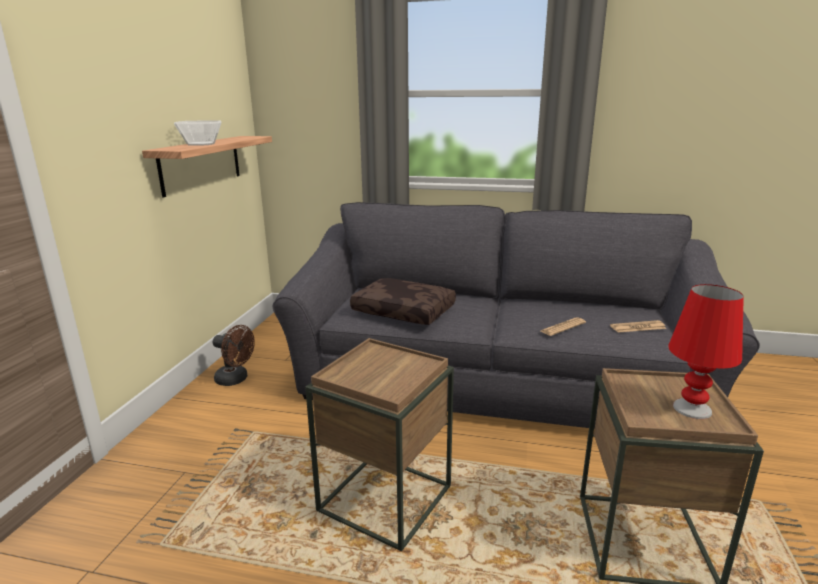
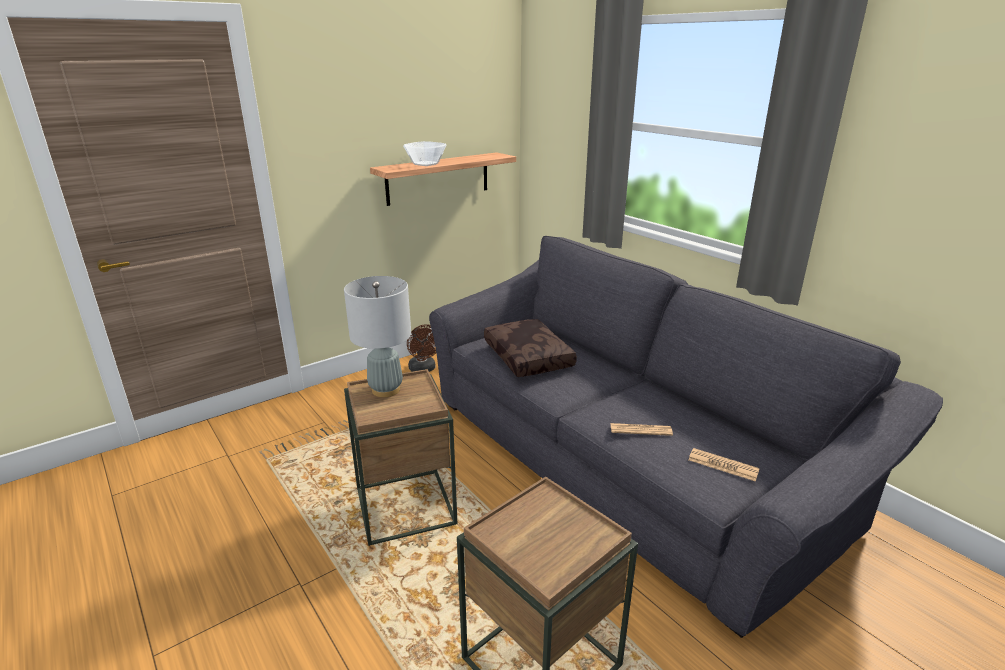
camera: 40 degrees right, 5 degrees up
(360, 368) = (386, 390): none -> grey table lamp
(691, 408) = (549, 548): red table lamp -> none

